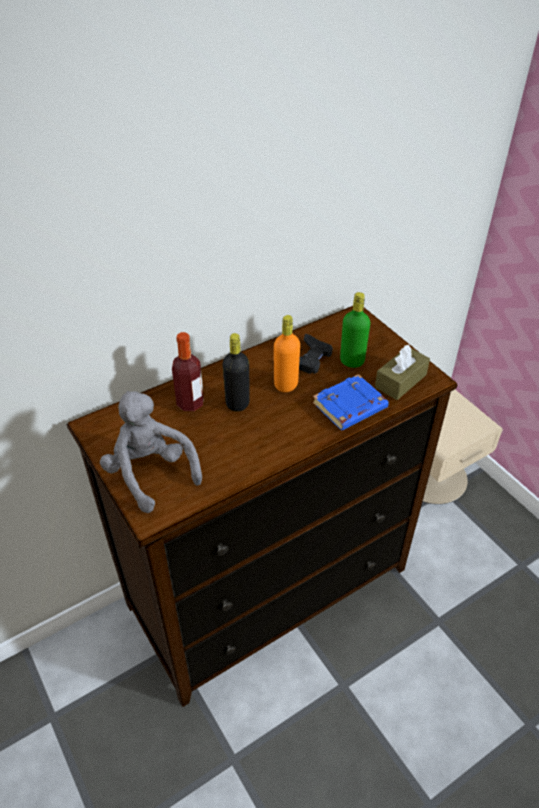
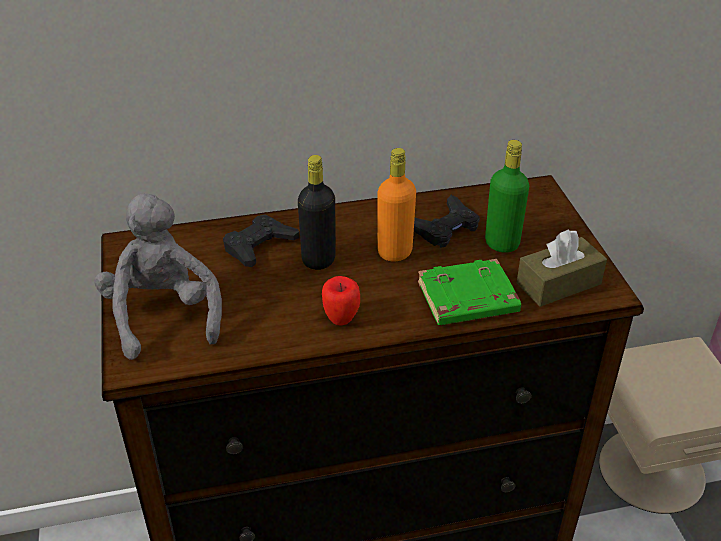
camera: 20 degrees right, 5 degrees down
(190, 403) = (259, 246): bottle -> black game controller
(275, 442) = (341, 319): none -> apple
(349, 407) = (467, 300): blue book -> green book

